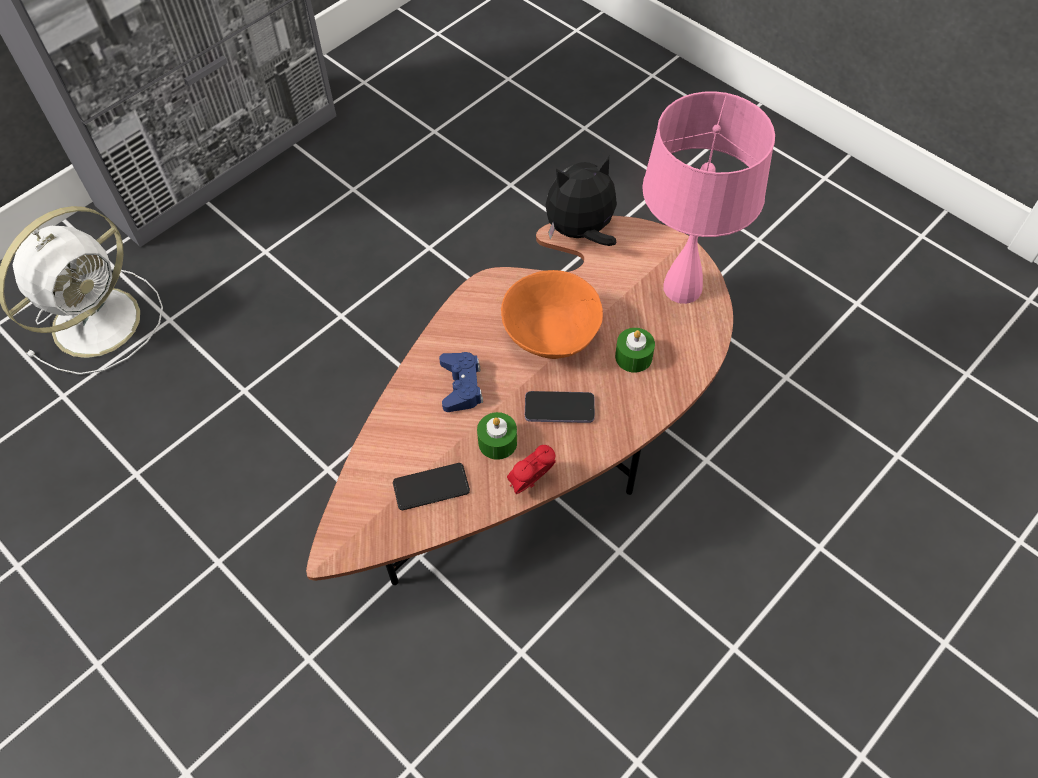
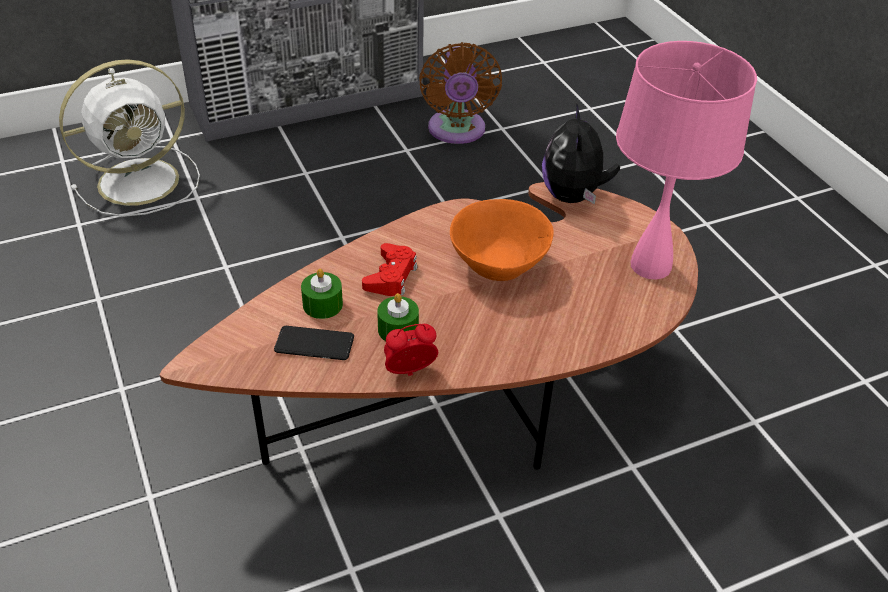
camera: 20 degrees right, 15 degrees down
(392, 150) = (456, 131): none -> brown fan
(461, 385) = (391, 276): blue game controller -> red game controller
(559, 408) = (473, 322): phone -> none
(581, 232) = (573, 196): plush toy -> plush toy turned 90 degrees counterclockwise
(633, 357) = (570, 304): green candle -> green candle (322, 304)

